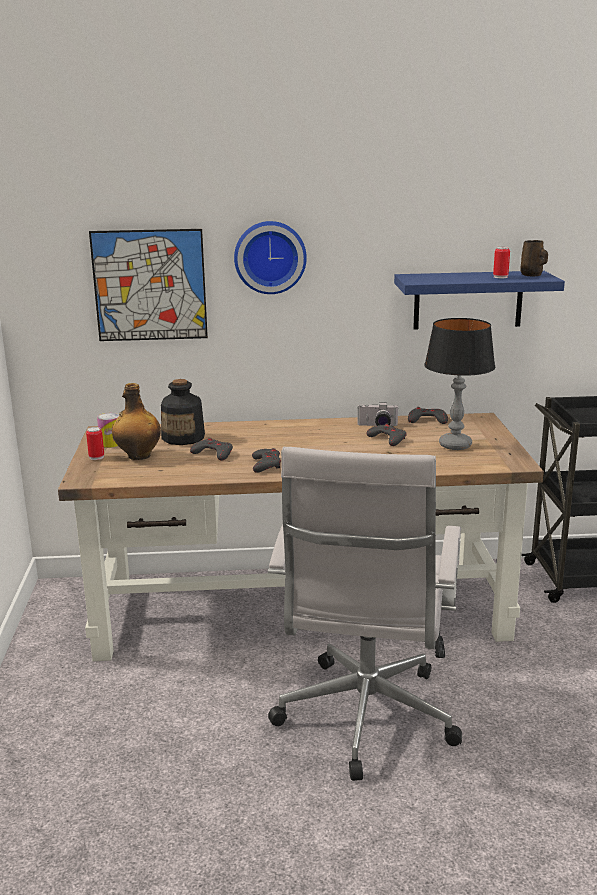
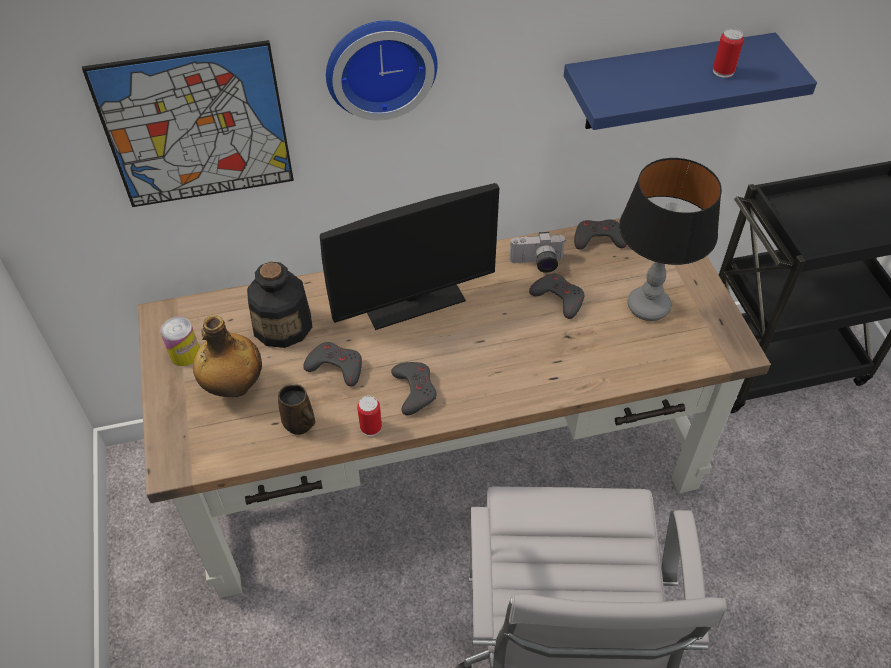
camera: 10 degrees left, 30 degrees up
(96, 457) = (176, 396): can -> can (371, 427)
(280, 434) = (413, 300): none -> monitor
(532, 275) = (766, 60): brown mug -> brown mug (300, 424)

